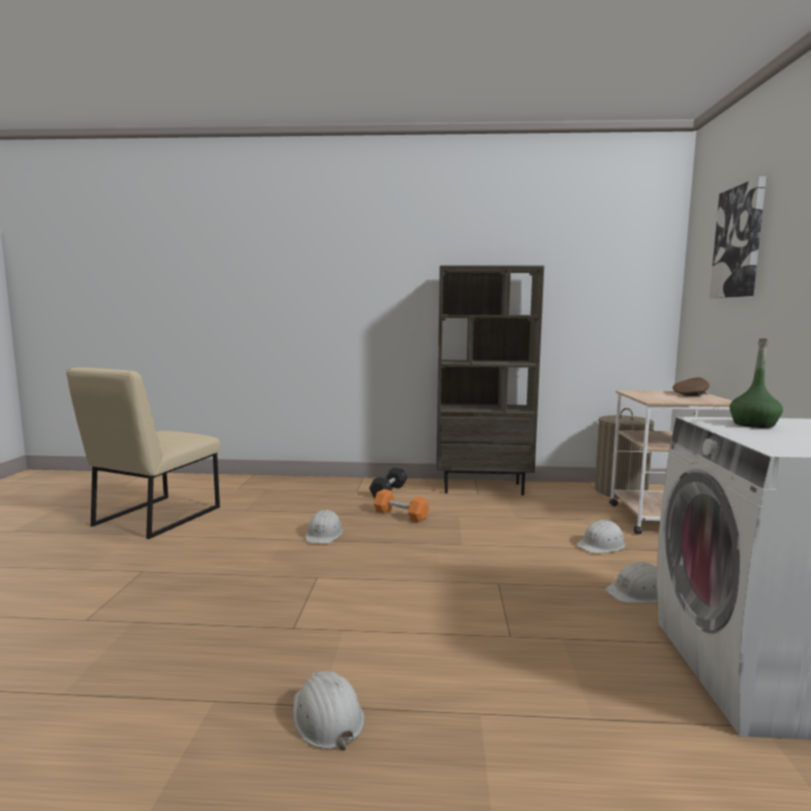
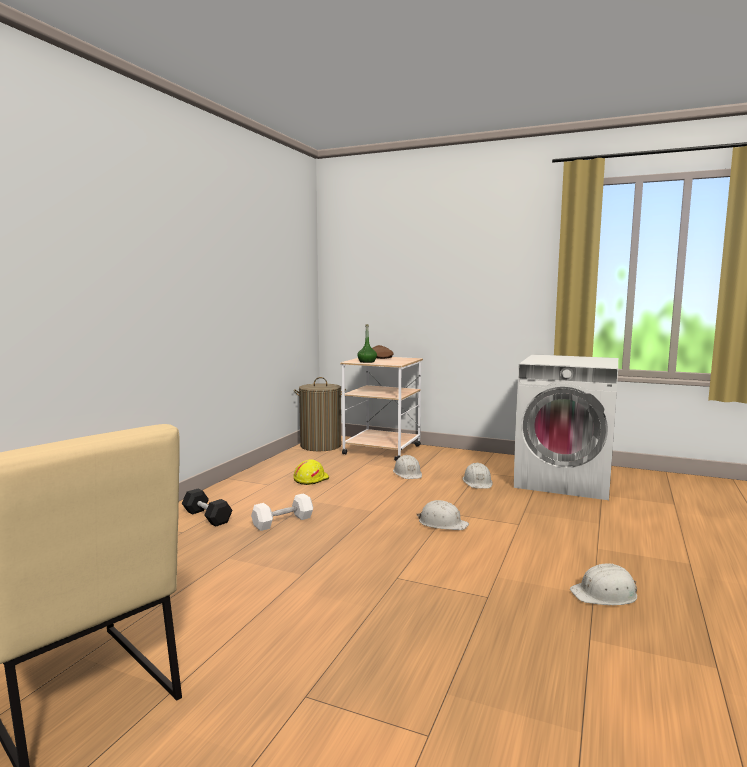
camera: 70 degrees left, 0 degrees up
(324, 534) = (295, 564): white hard hat -> white hard hat (442, 523)
(401, 515) = (283, 522): orange dumbbell -> white dumbbell
(483, 488) = (254, 479): brown bookcase -> none
(512, 506) = (310, 479): none -> yellow hard hat
(739, 242) = (391, 252): picture -> none
(753, 424) = (546, 361): green bottle -> green bottle (367, 362)

